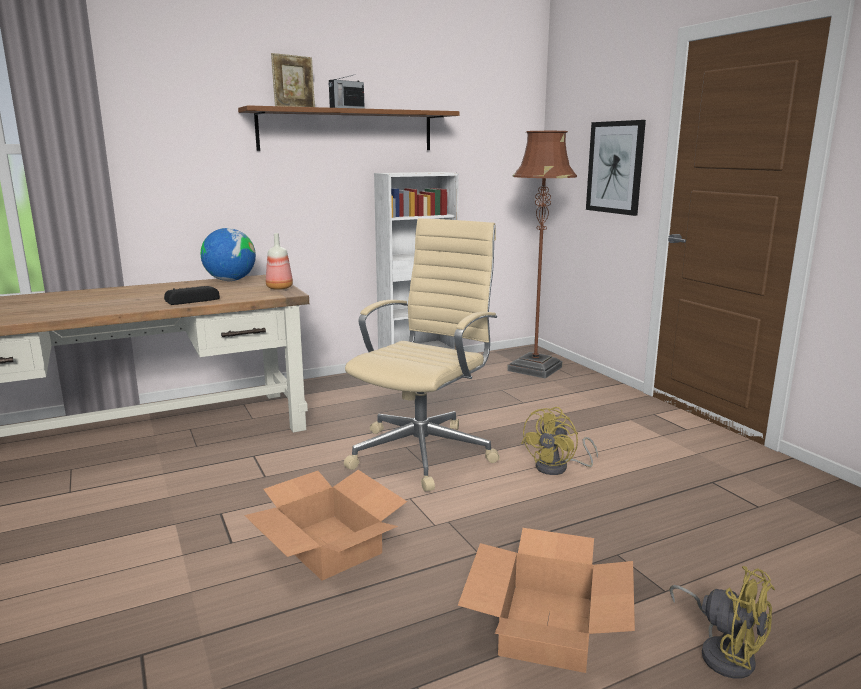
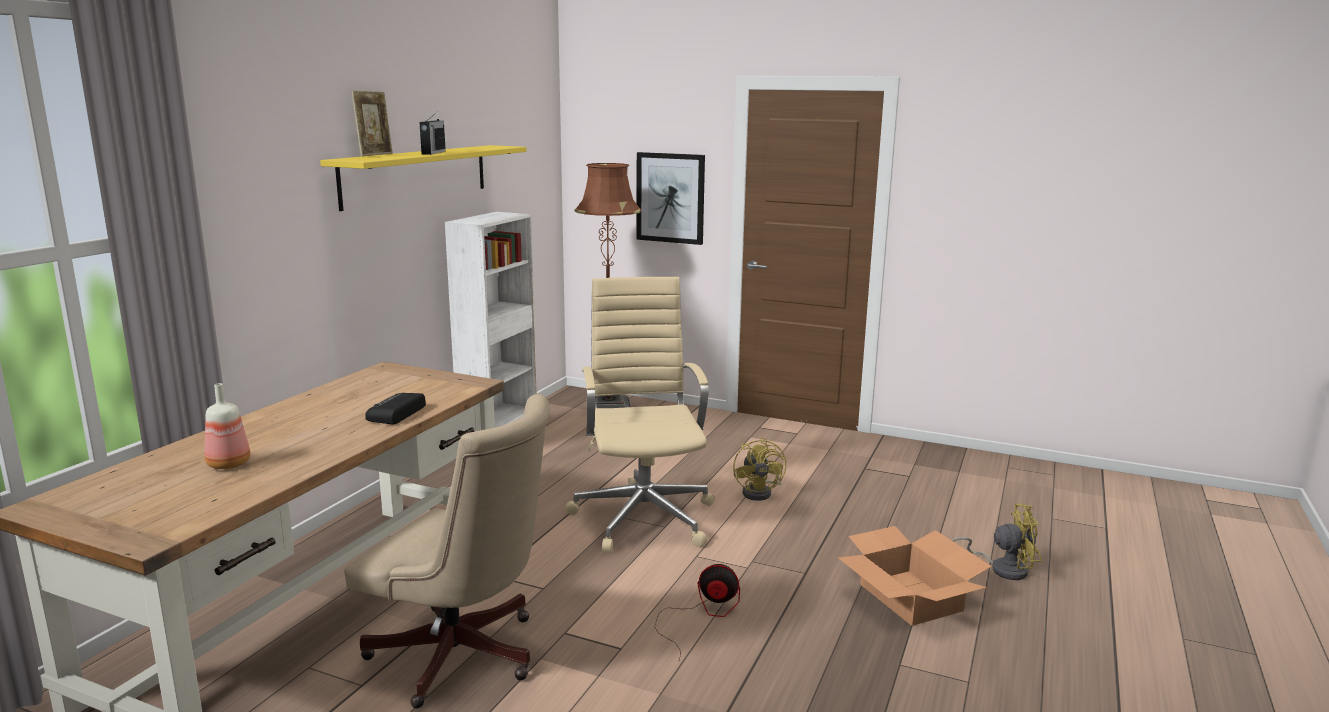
camera: 40 degrees left, 0 degrees up
(140, 501) = (463, 658): none -> beige office chair
(230, 280) = (359, 381): globe -> none
(278, 288) = (446, 378): bottle -> bottle (227, 464)
(328, 546) = (701, 615): cardboard box -> fan
(347, 130) = (417, 175): brown shelf -> yellow shelf

